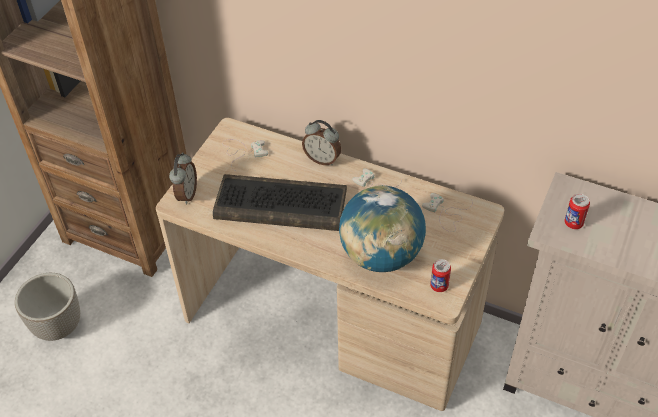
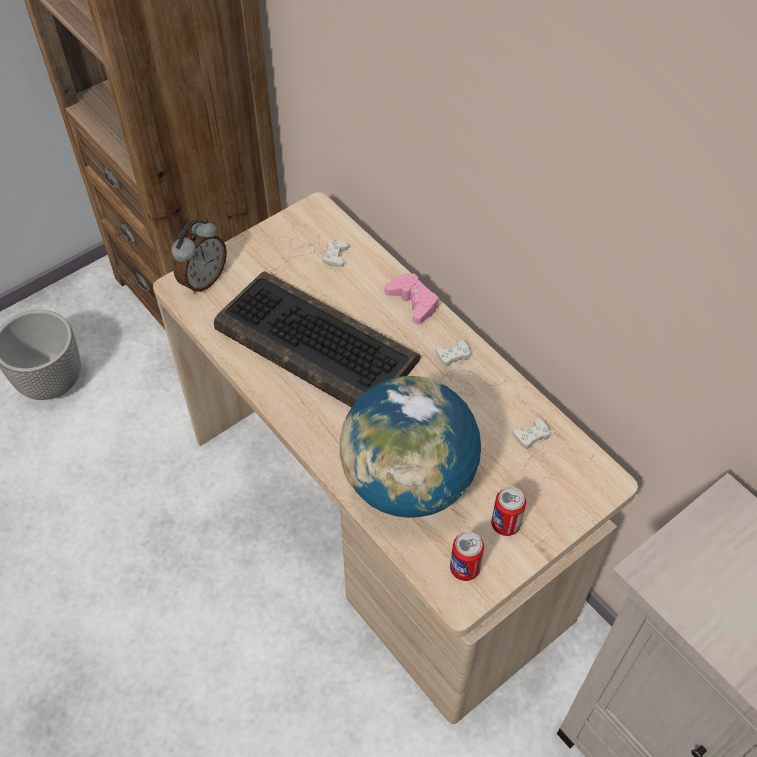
camera: 25 degrees right, 5 degrees up
(322, 159) = (413, 302): alarm clock -> pink game controller
(573, 223) = (706, 575): can -> can (505, 524)

